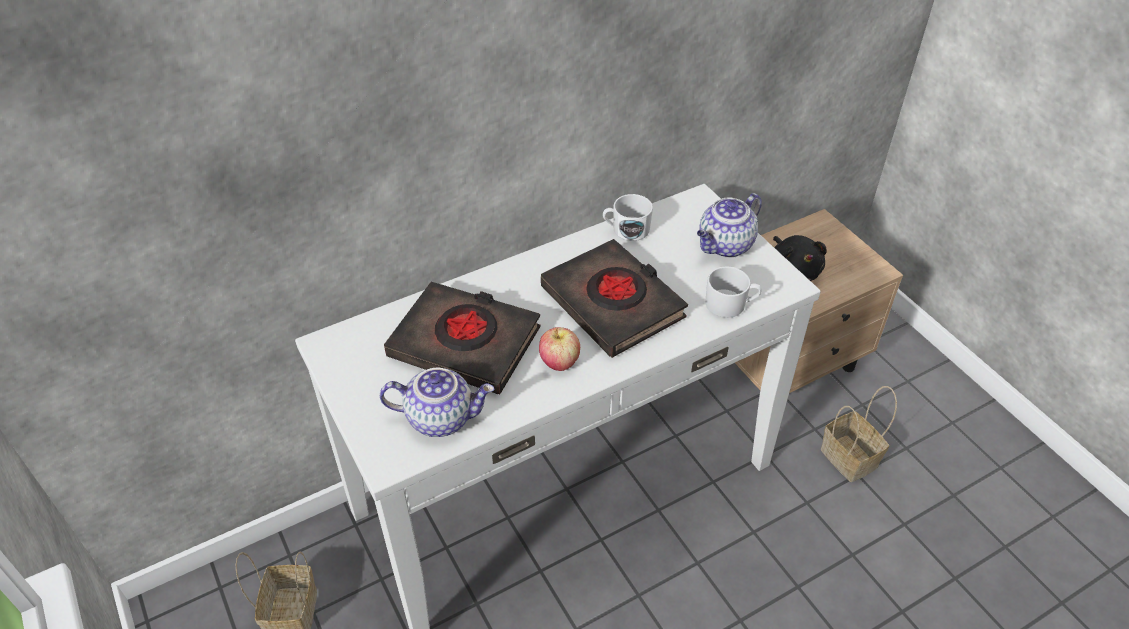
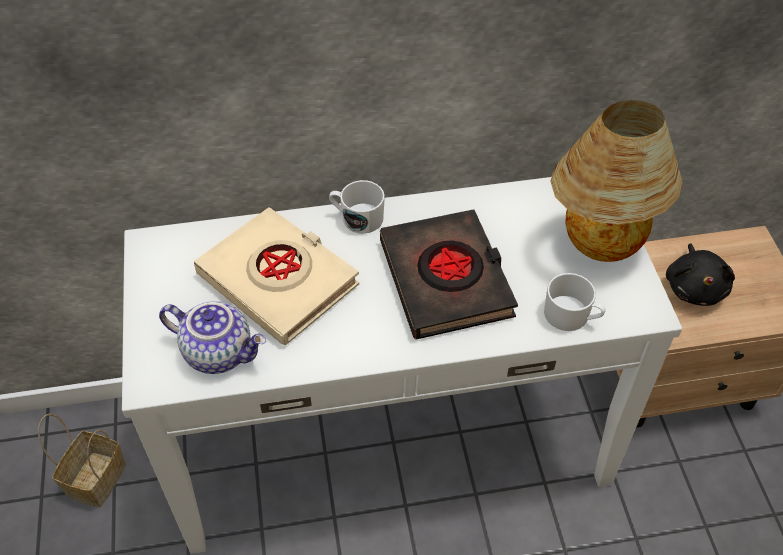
camera: 20 degrees right, 5 degrees up
(465, 343) = (279, 280): black book -> beige book
(559, 362) = (361, 328): apple -> none
(626, 229) = (499, 201): white mug -> white mug (357, 218)
(725, 246) = (597, 247): teapot -> table lamp
(851, 459) = (705, 506): basket -> none

